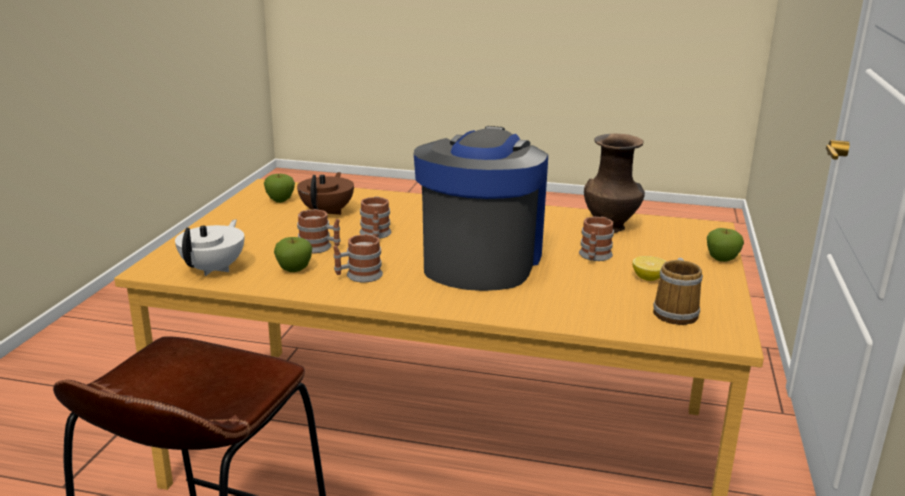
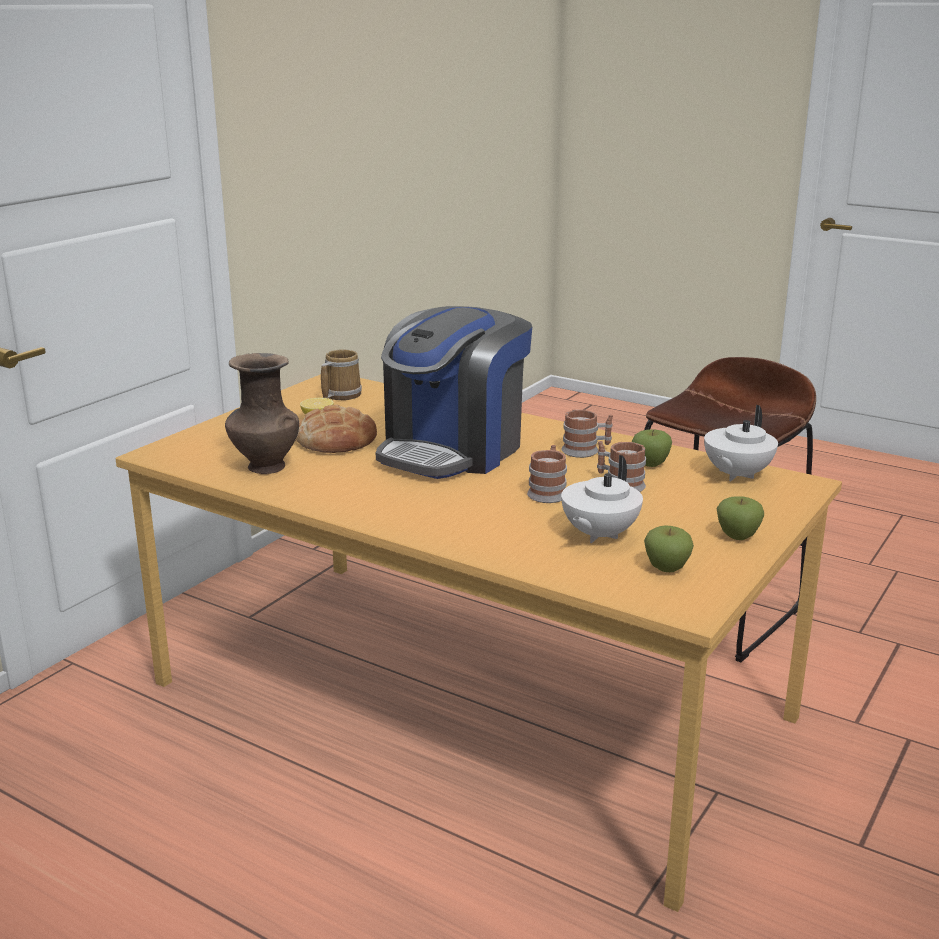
camera: 160 degrees left, 0 degrees up
(327, 212) = (598, 535): brown teapot -> white teapot
(594, 257) = (336, 440): mug -> bread
(722, 259) = (220, 423): apple -> apple (737, 536)

